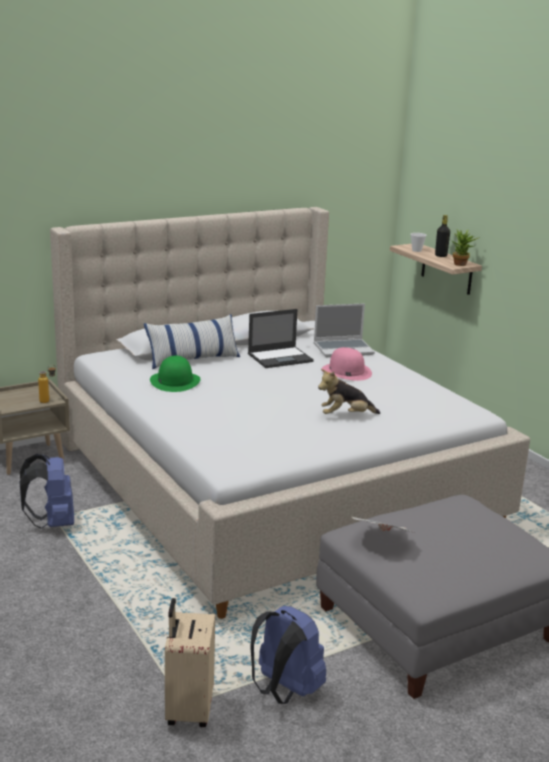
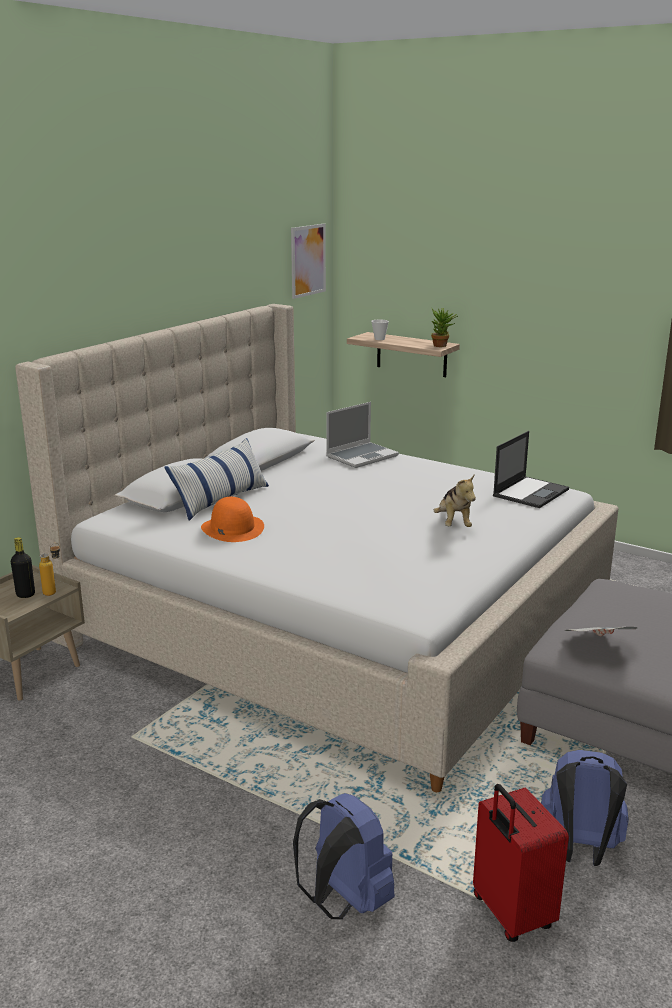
camera: 25 degrees left, 0 degrees up
(52, 523) = (136, 743): blue backpack -> blue backpack (344, 900)
(175, 381) = (232, 528): green hat -> orange hat
(188, 709) = (510, 914): beige suitcase -> red suitcase
(281, 357) = (311, 478): laptop -> laptop (531, 492)
(345, 416) = (453, 524): plush toy -> plush toy turned 60 degrees counterclockwise
(346, 371) = (394, 478): pink hat -> none
(368, 172) = (308, 260): none -> picture
(441, 255) = (409, 340): black bottle -> black bottle (25, 594)

